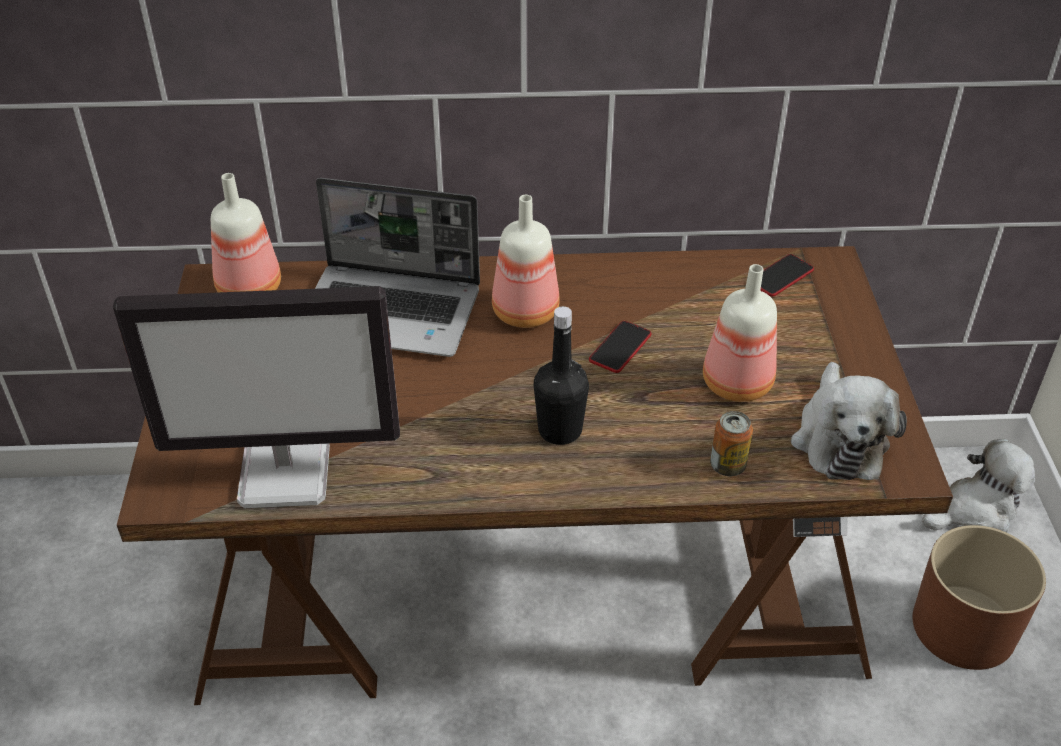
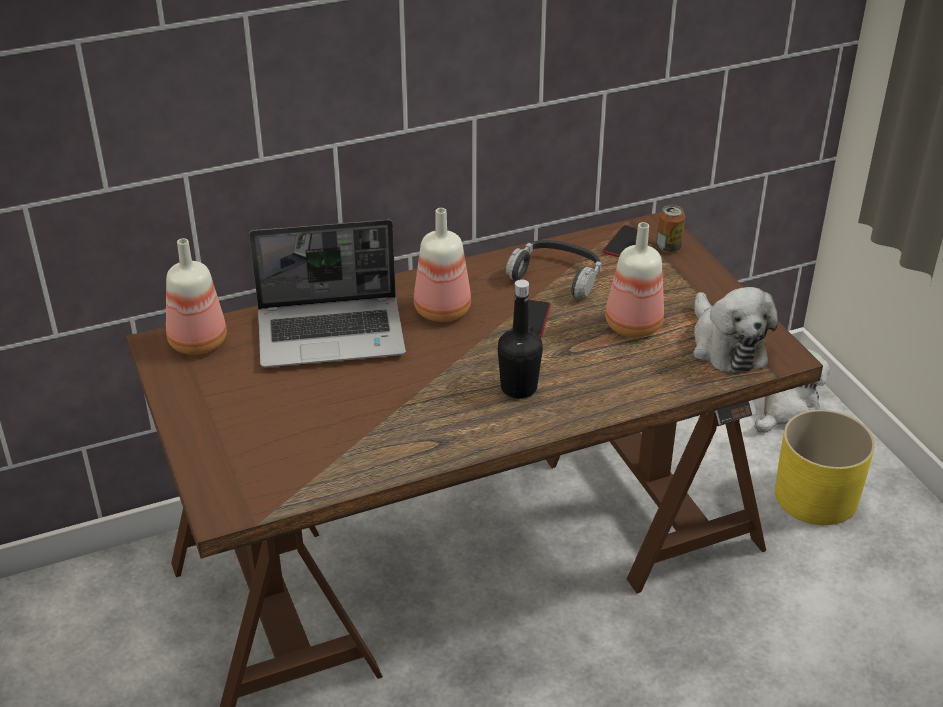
camera: 20 degrees left, 5 degrees down
(287, 474) = (319, 470): monitor -> none
(677, 300) = (556, 276): none -> headphones
(727, 466) = (657, 383): can -> can (668, 247)
(962, 626) = (815, 496): brown planter -> yellow planter

